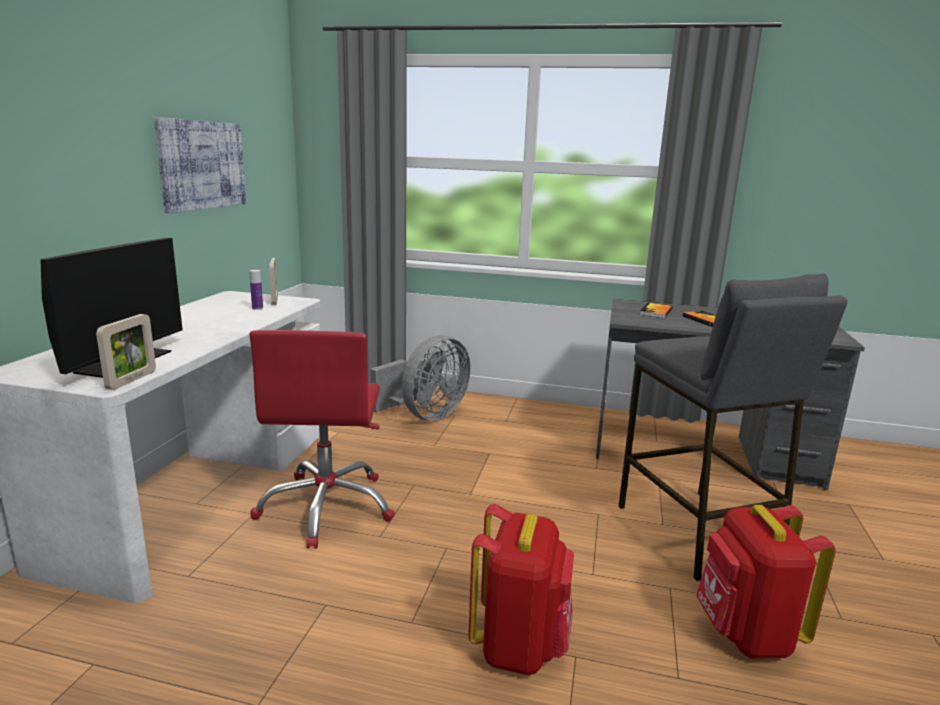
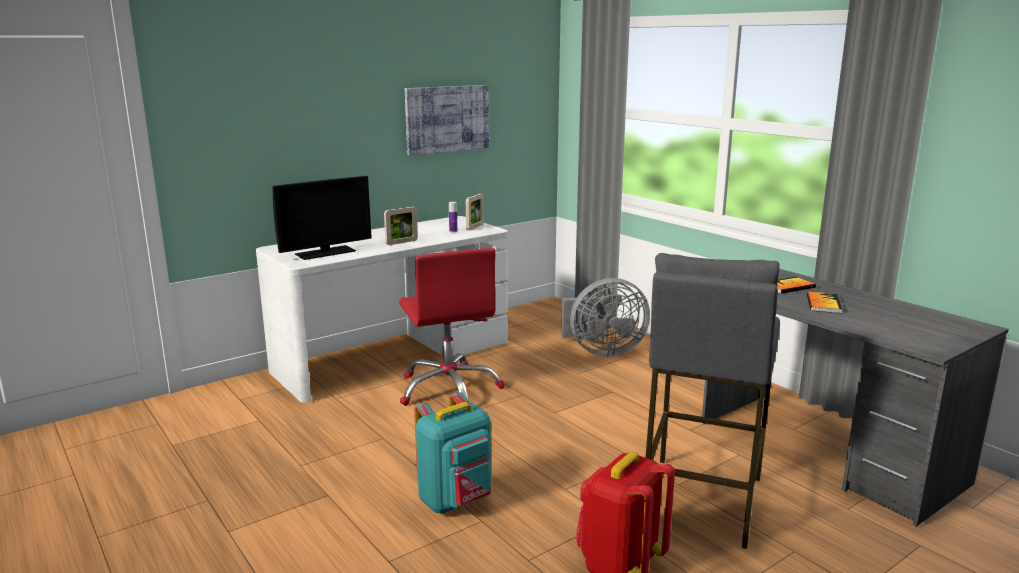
camera: 40 degrees right, 0 degrees up
(131, 380) = (312, 263): picture frame -> picture frame (401, 242)
(327, 507) = (449, 389): red office chair -> red office chair turned 60 degrees counterclockwise
(519, 646) = (456, 501): red backpack -> turquoise backpack

